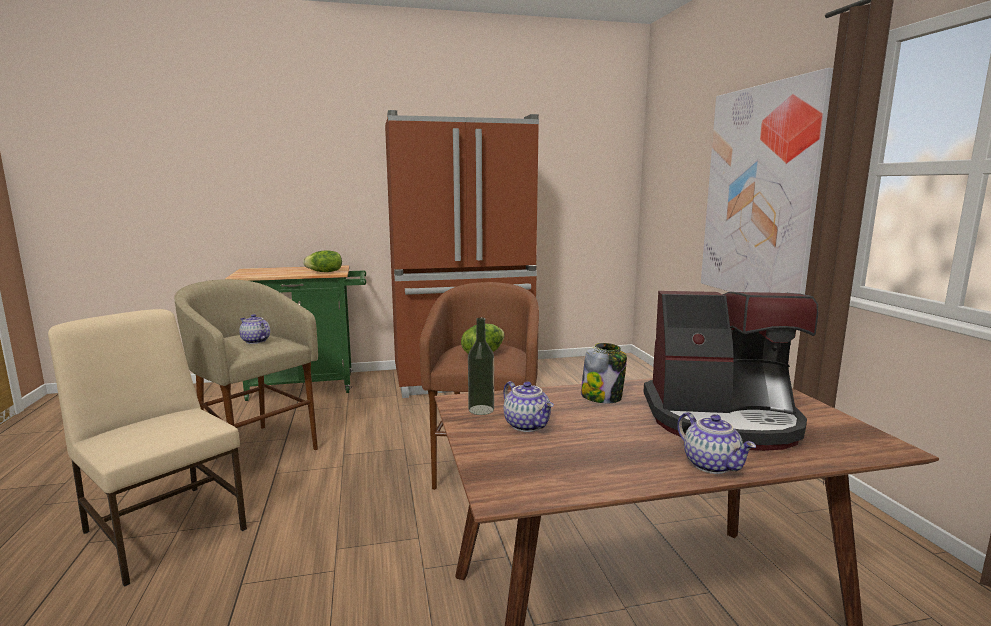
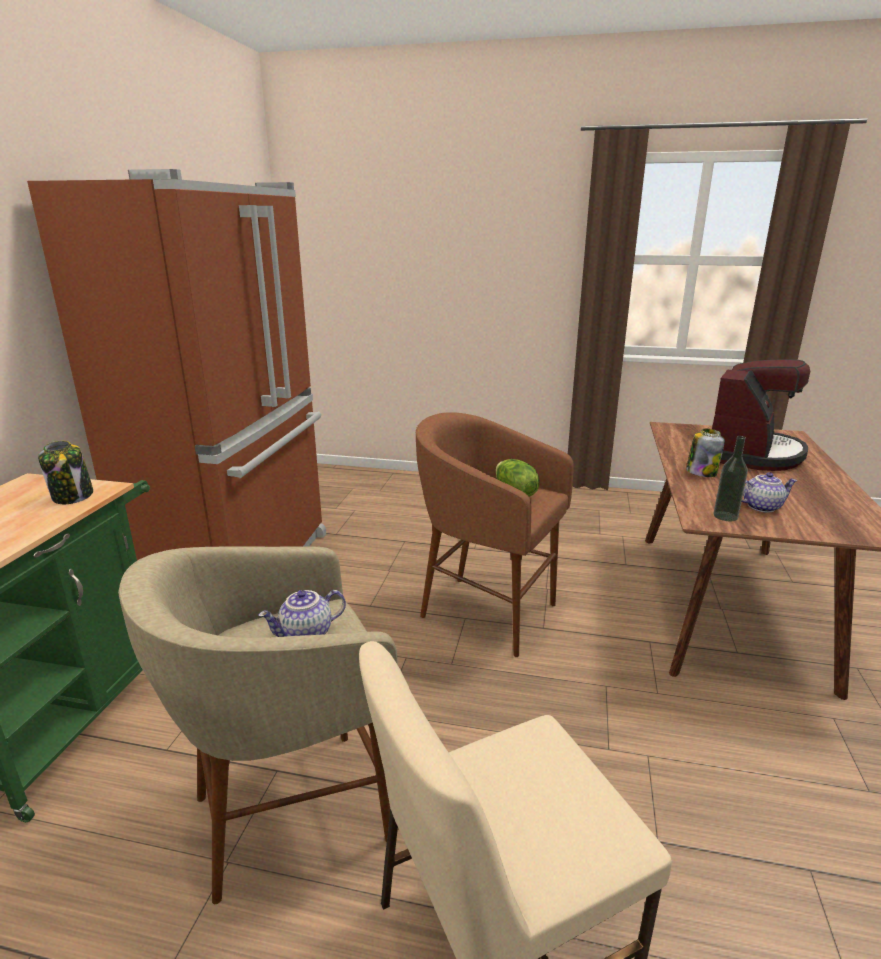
camera: 65 degrees left, 10 degrees up
(325, 272) = (73, 496): lettuce -> jar
(712, 465) = (825, 474): teapot -> none
(759, 194) = (495, 276): picture -> none

